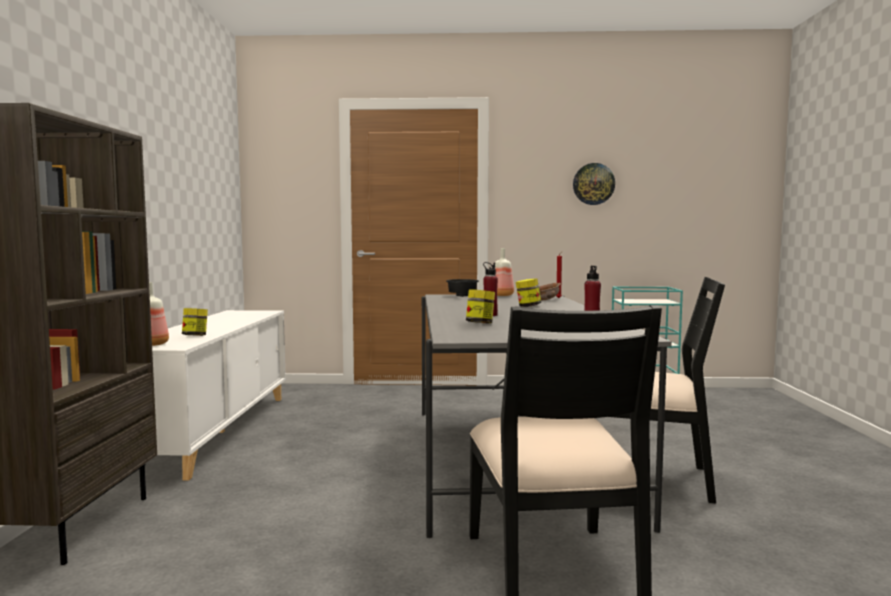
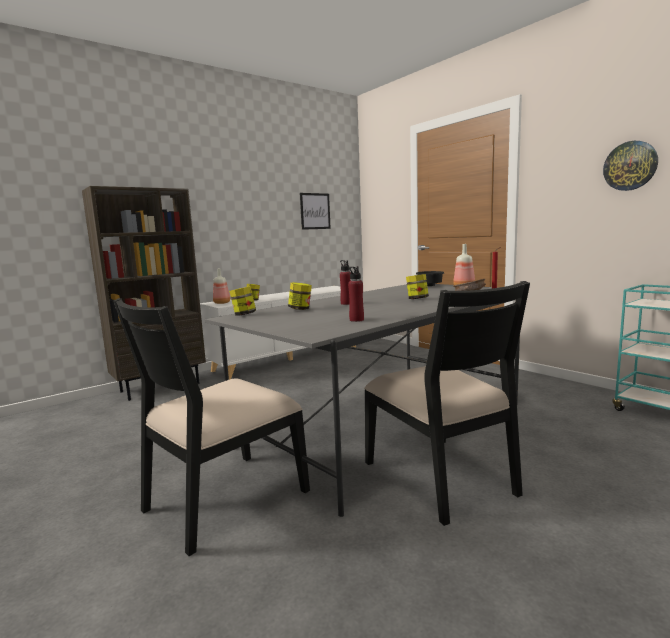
camera: 50 degrees right, 5 degrees up
(207, 194) = (315, 211): none -> picture
(454, 334) = (244, 314): none -> jar

